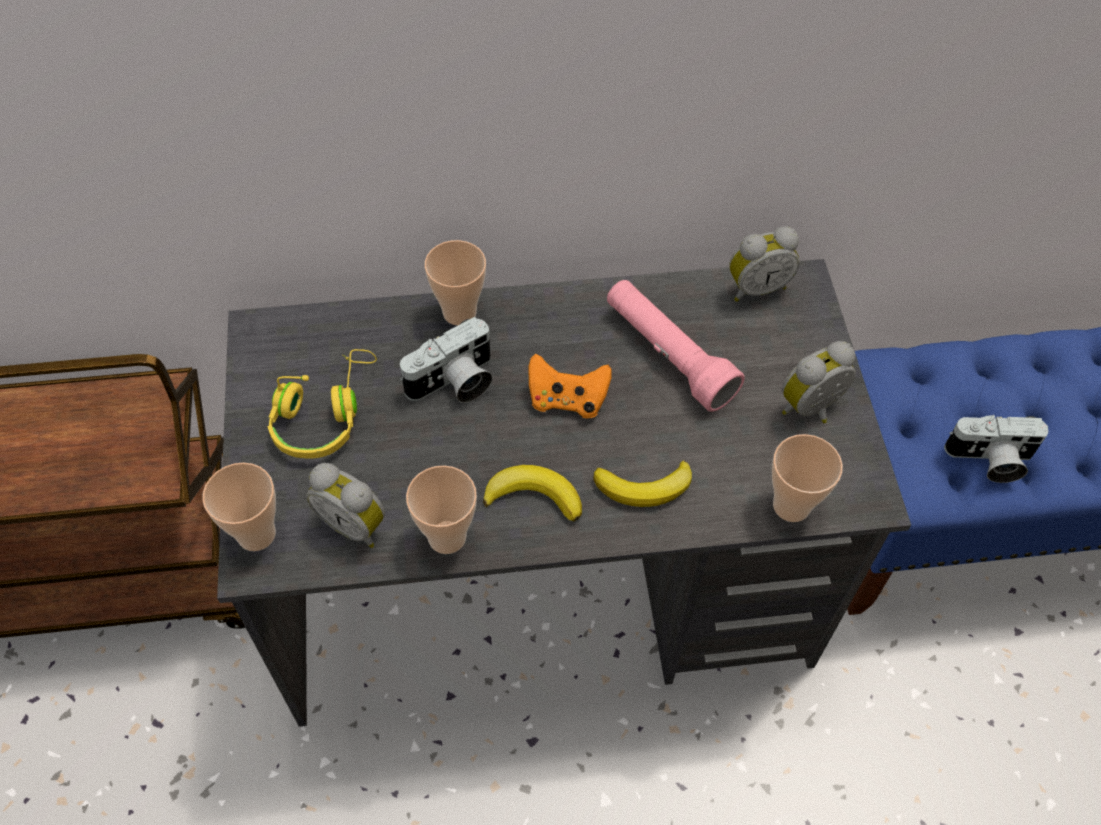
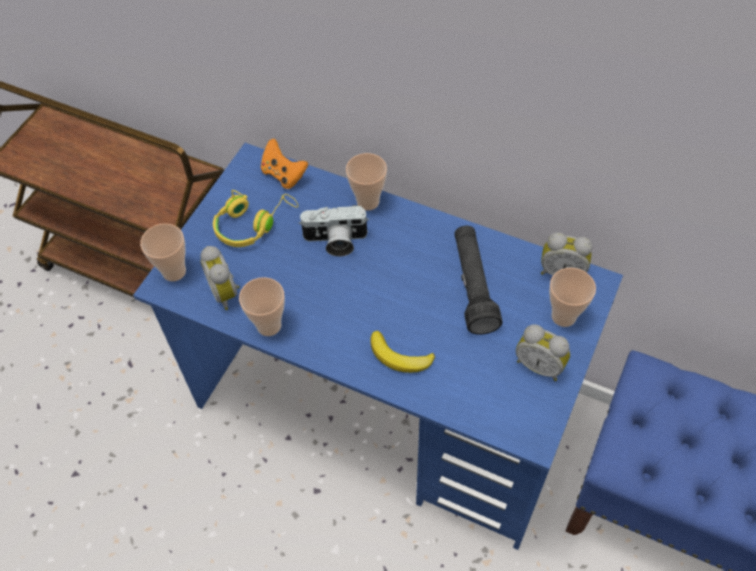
camera: 35 degrees right, 0 degrees up
(534, 496) = (332, 328): banana -> none
(547, 588) = (384, 407): grey desk -> blue desk
(567, 400) = (392, 283): orange game controller -> orange game controller (283, 175)
(668, 355) = (473, 286): pink flashlight -> black flashlight
(791, 505) = (480, 415): cup -> cup (563, 316)
(812, 409) = (540, 365): alarm clock -> alarm clock turned 150 degrees counterclockwise
(989, 460) = (677, 470): camera -> none

